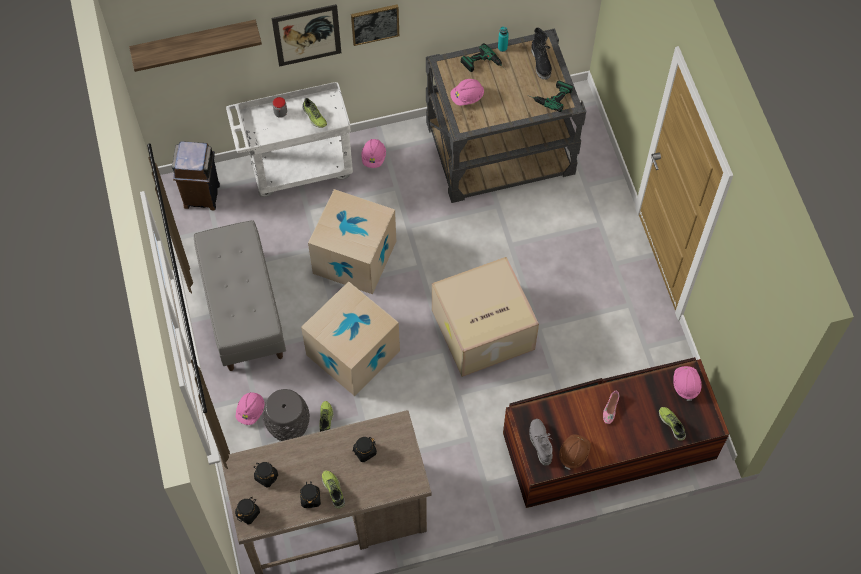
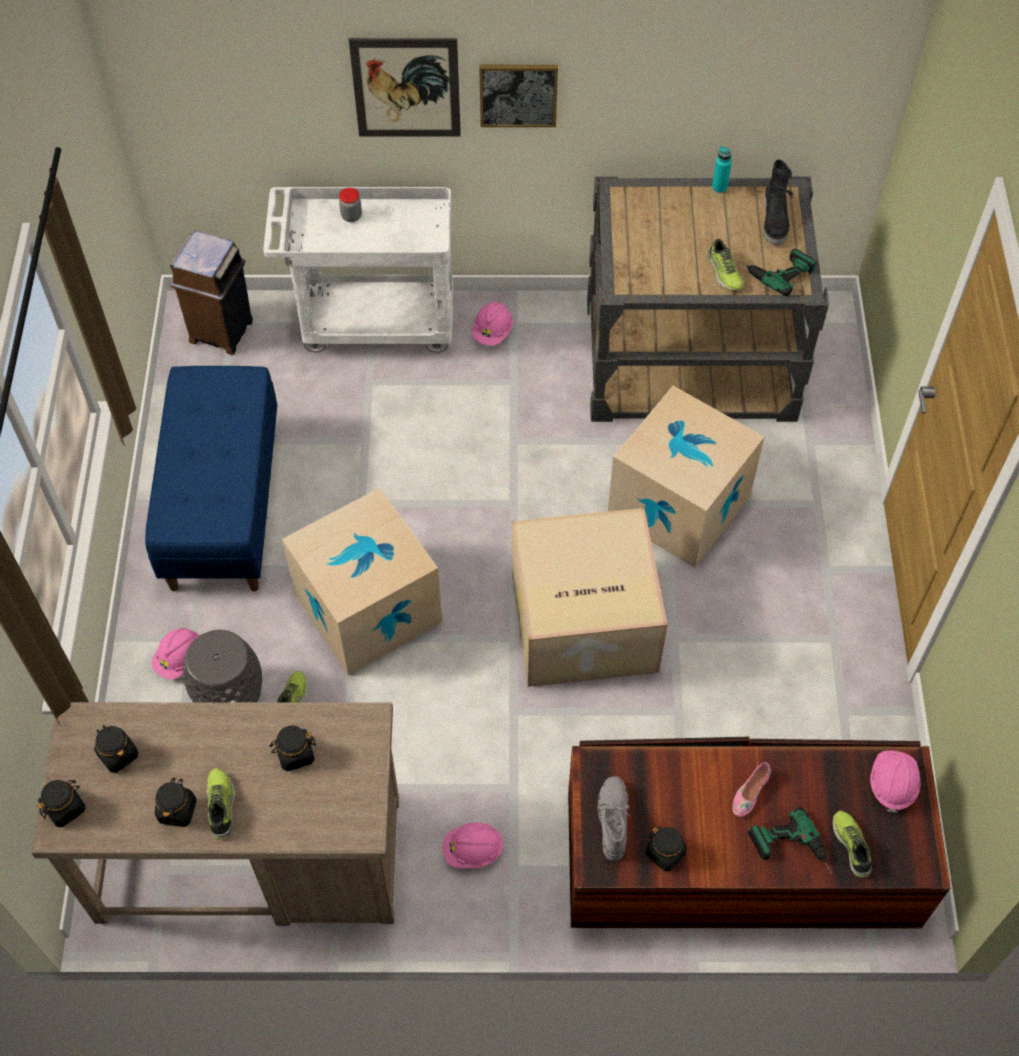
camera: 15 degrees right, 5 degrees down
(195, 42) = (223, 55): shelf -> none
(242, 309) = (222, 505): grey bench -> blue bench
(314, 116) = (400, 231): shoe -> shoe (723, 272)
(354, 257) = (417, 467): cardboard box -> cardboard box (679, 505)
(467, 97) = (642, 246): pink hard hat -> pink hard hat (473, 851)
(484, 65) = (683, 206): power drill -> power drill (792, 852)
(573, 454) = (665, 853): brown hard hat -> black jar

